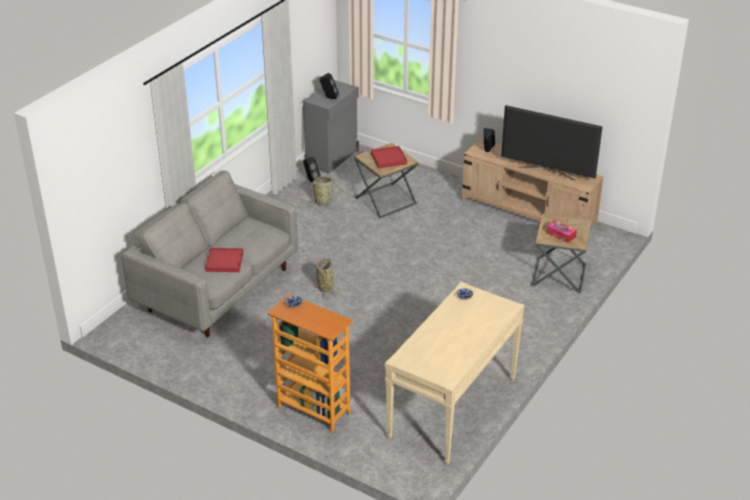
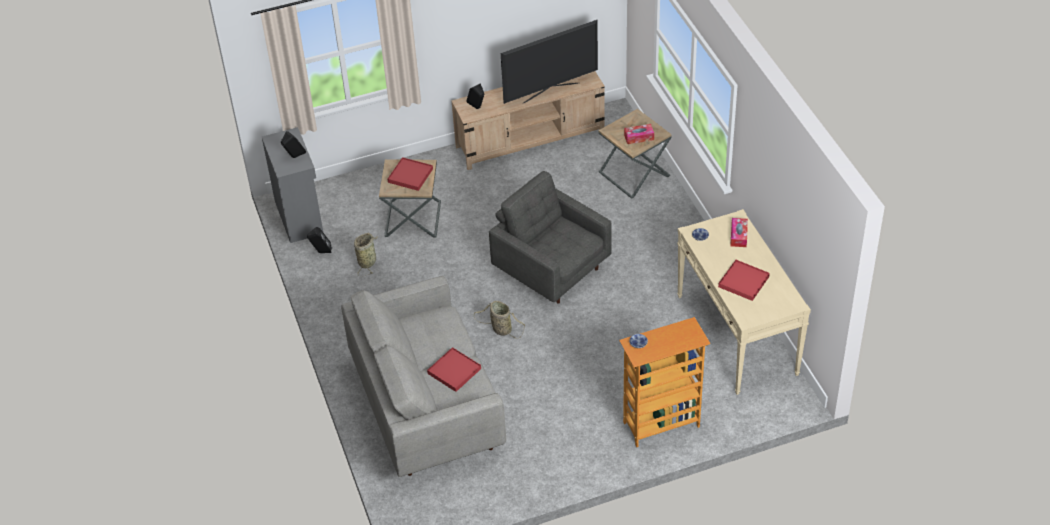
camera: 50 degrees left, 10 degrees up
(411, 282) = (551, 269): none -> grey armchair
(441, 340) = (743, 282): none -> red tray
(490, 315) = (738, 236): none -> tissue box

